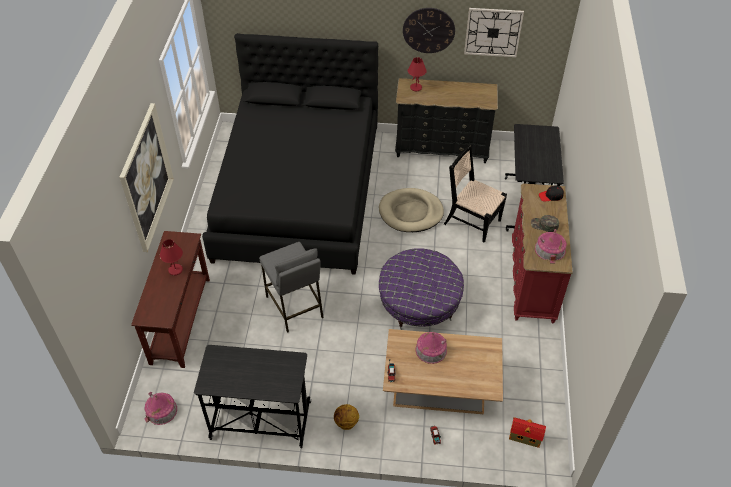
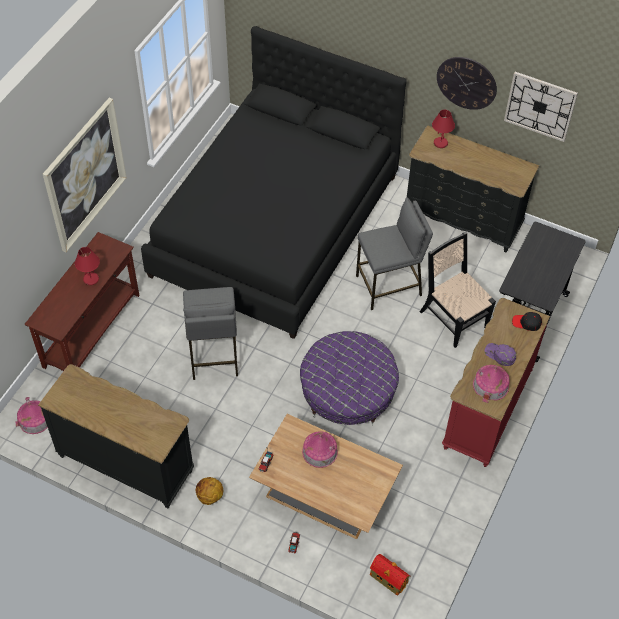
camera: 20 degrees right, 5 degrees up
(260, 420) = (125, 463): black desk -> black dresser
(411, 212) = (389, 286): beige dog bed -> grey stool
(544, 225) = (499, 355): green cap -> purple cap

